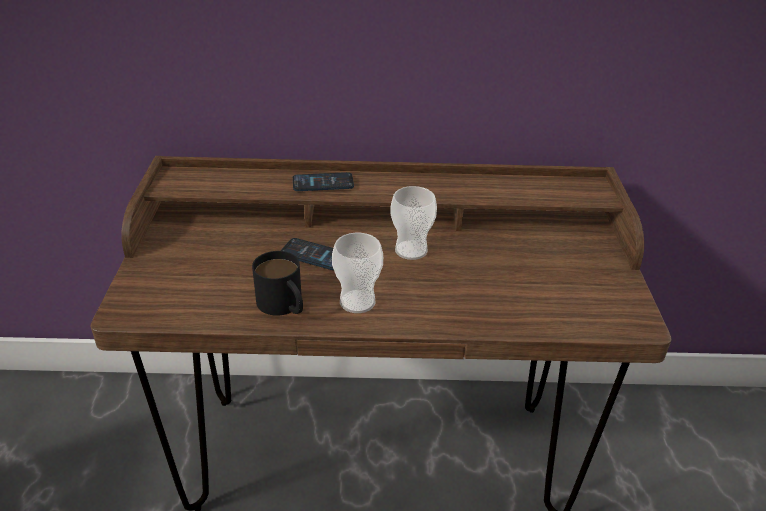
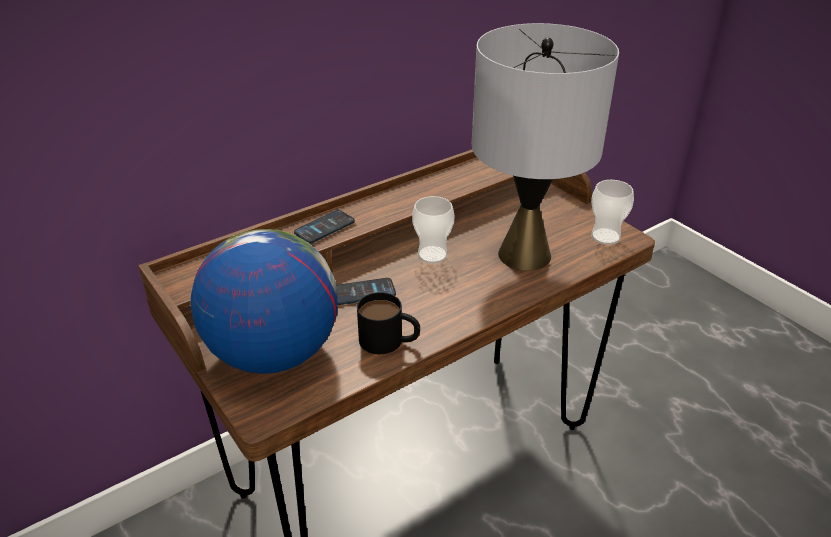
camera: 35 degrees left, 0 degrees up
(188, 270) = (273, 353): none -> globe
(357, 301) = (440, 311): cup -> cup (605, 236)
(501, 289) = (525, 255): none -> grey table lamp

